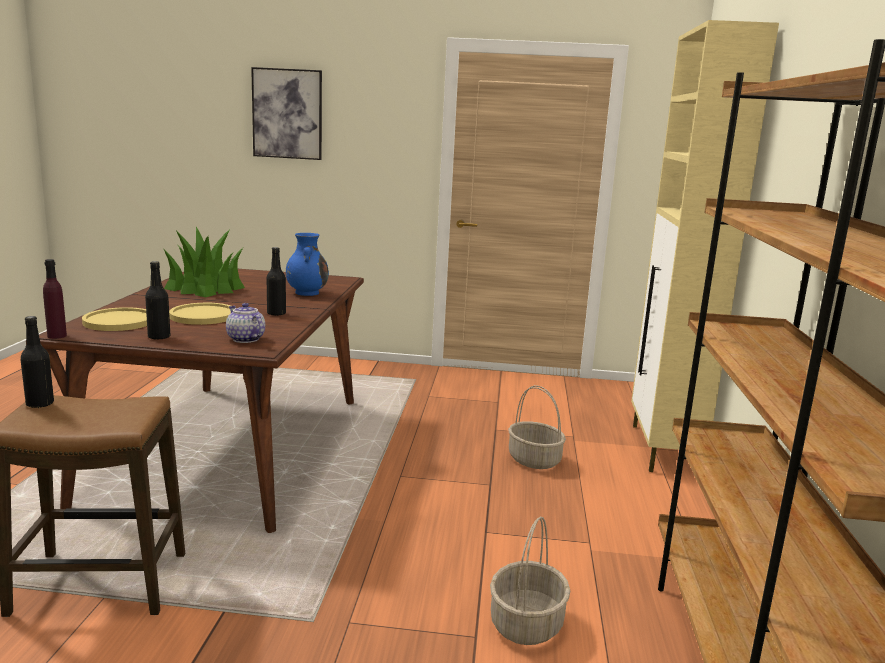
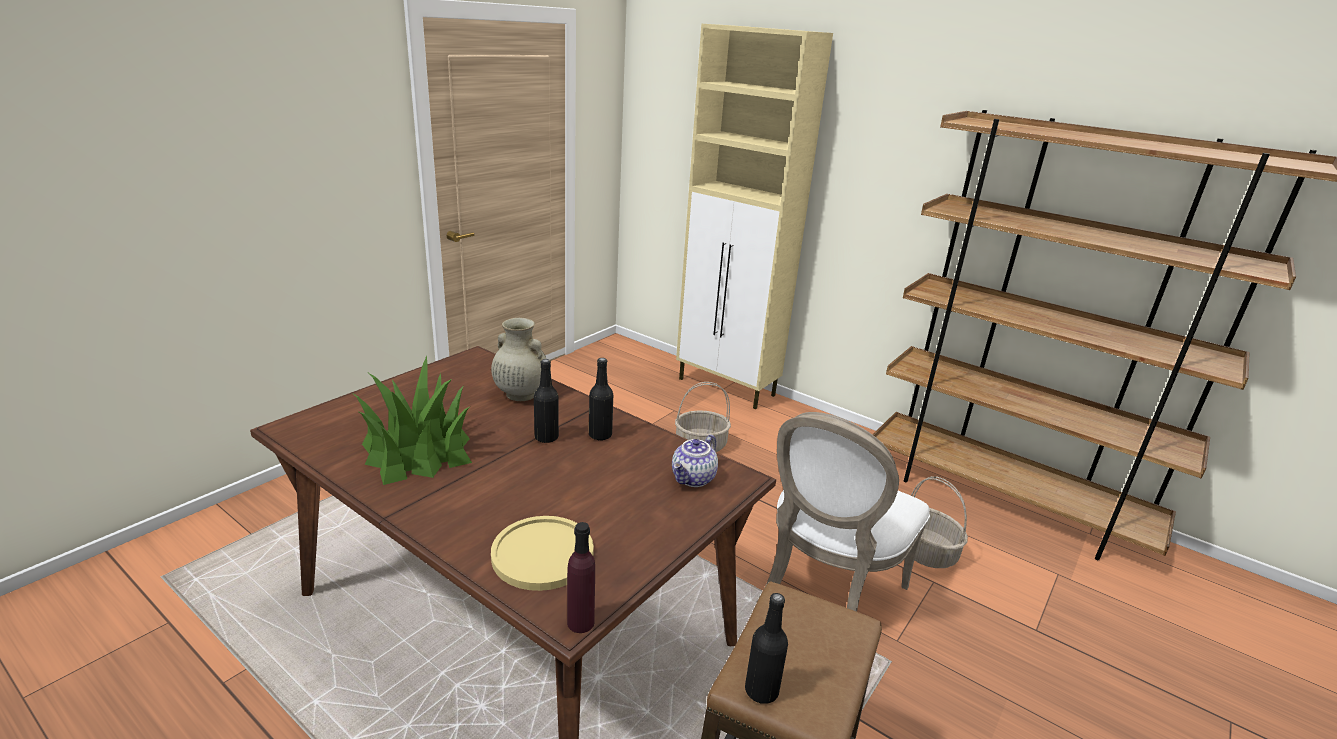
camera: 60 degrees left, 10 degrees up
(159, 337) = (646, 535): black bottle -> black bottle (546, 437)
(203, 315) = (567, 484): yellow plate -> none
(244, 339) = (694, 479): teapot -> teapot turned 45 degrees counterclockwise
(287, 114) = (187, 129): picture -> none
(307, 293) = (520, 394): blue vase -> beige vase
(376, 567) = (824, 596): none -> white chair

